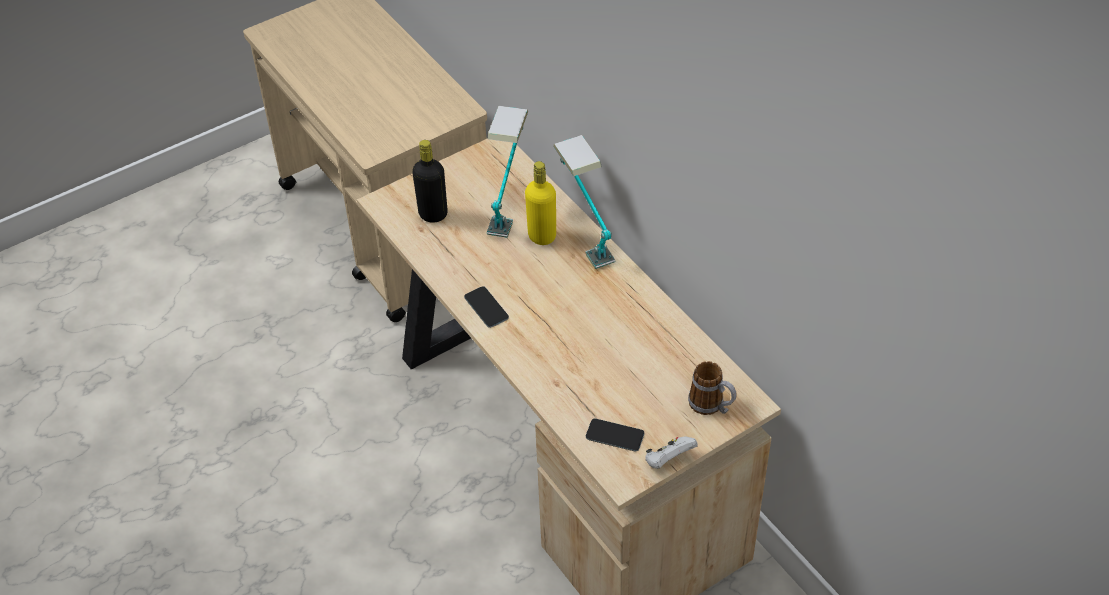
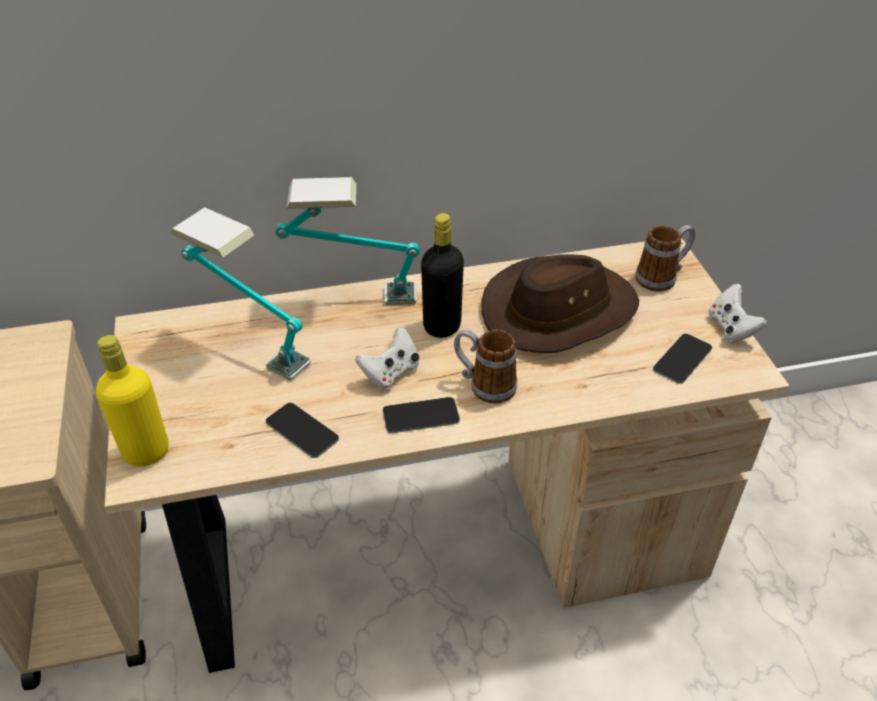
camera: 70 degrees left, 5 degrees down
(433, 214) = (210, 424): black bottle -> black bottle (442, 326)
(447, 256) = (302, 430): none -> phone
(518, 280) = (391, 373): none -> white game controller
(530, 331) = (484, 385): none -> mug
(542, 236) = (330, 332): yellow bottle -> yellow bottle (146, 452)
(632, 351) = (559, 311): none -> brown hat

